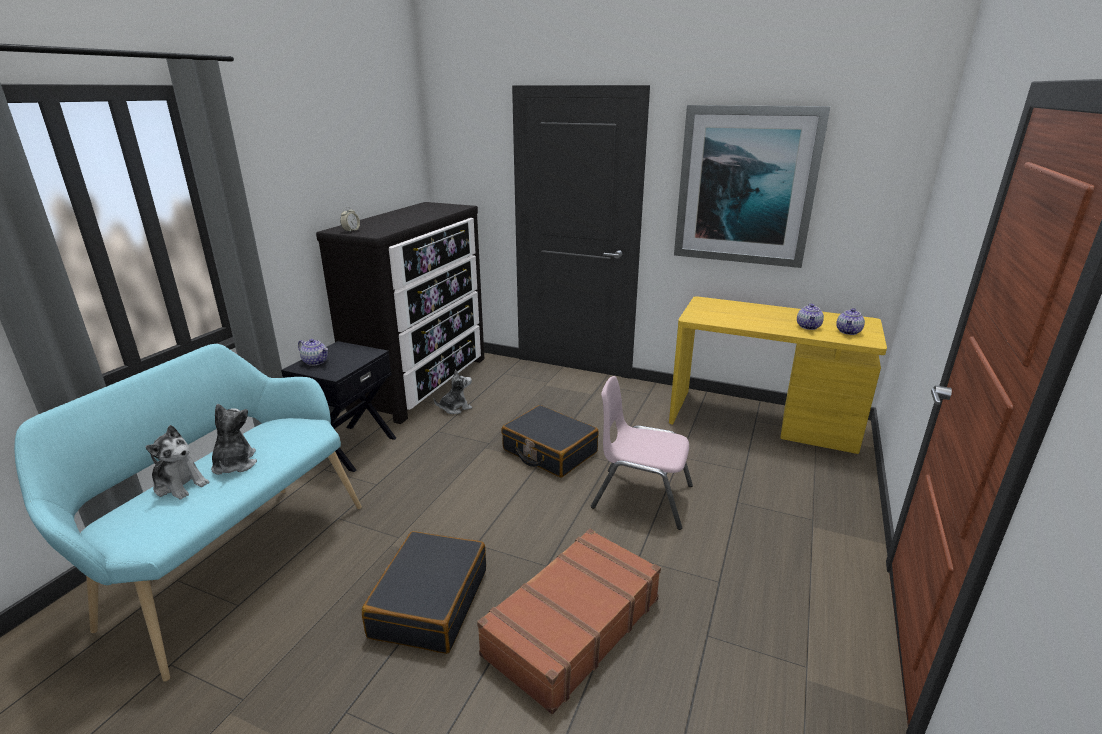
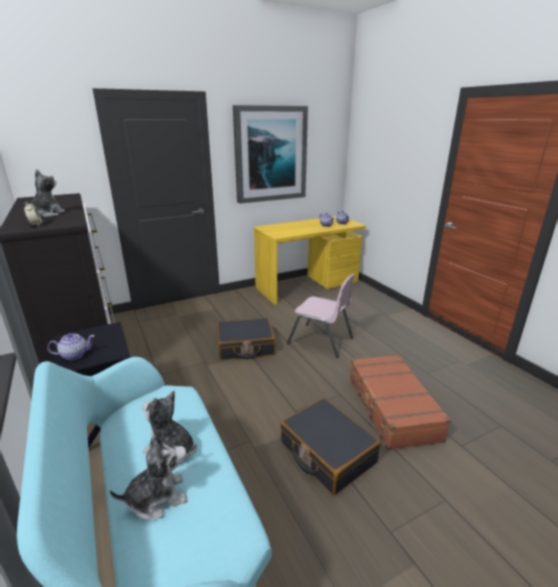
camera: 50 degrees left, 0 degrees up
(455, 408) = (143, 356): plush toy -> plush toy (46, 214)
(641, 497) = (321, 340): pink chair -> pink chair turned 120 degrees counterclockwise

